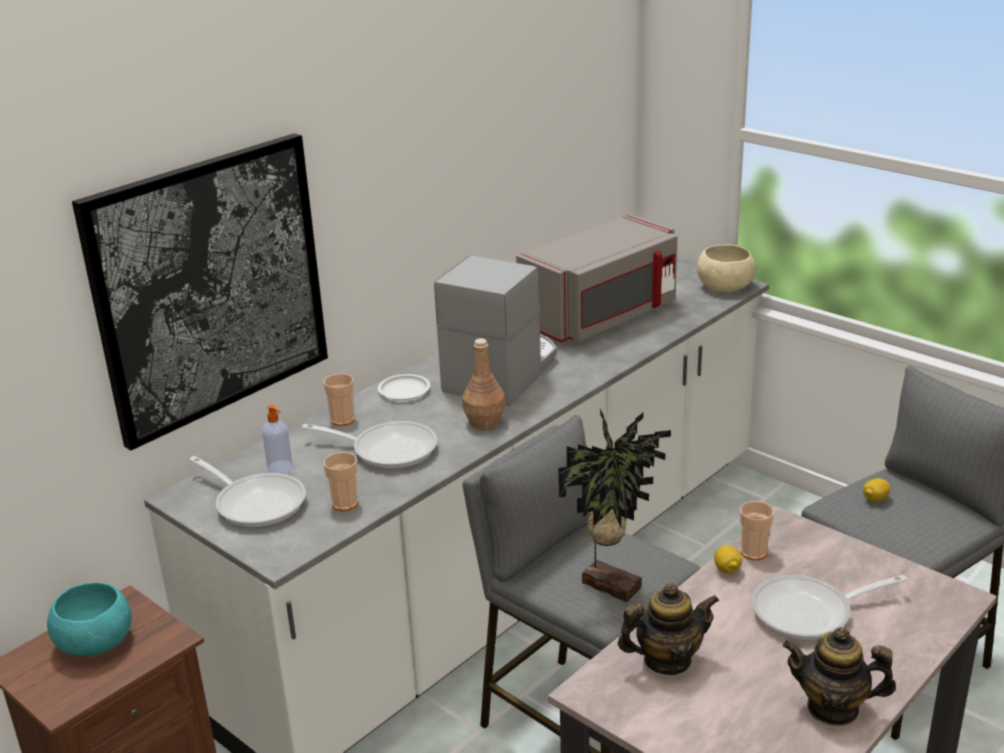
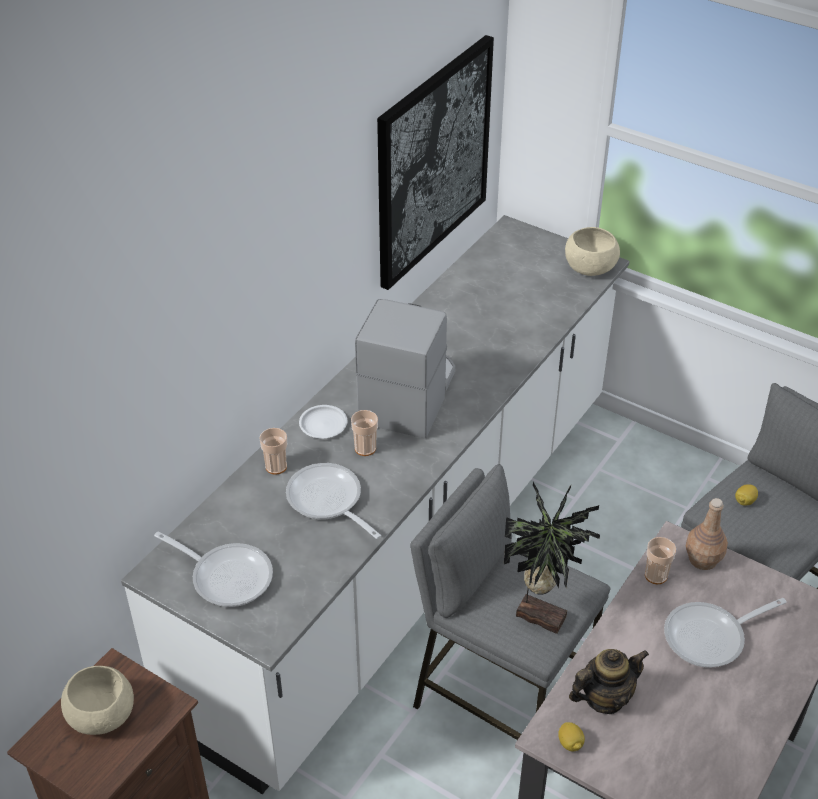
camera: 10 degrees left, 15 degrees up
(96, 642) = (102, 714): turquoise bowl -> beige bowl
(210, 287) = (165, 389): picture -> picture (432, 161)
(280, 467) = (236, 531): soap dispenser -> none
(345, 503) = (307, 570): cup -> cup (365, 448)
(387, 449) = (328, 501): frying pan -> frying pan turned 135 degrees counterclockwise
(485, 422) = (408, 460): brown bottle -> brown bottle (703, 559)
(602, 316) = (484, 314): grey microwave -> none
(727, 569) = (637, 596): lemon -> lemon (570, 743)
(833, 708) = (741, 733): teapot -> none

